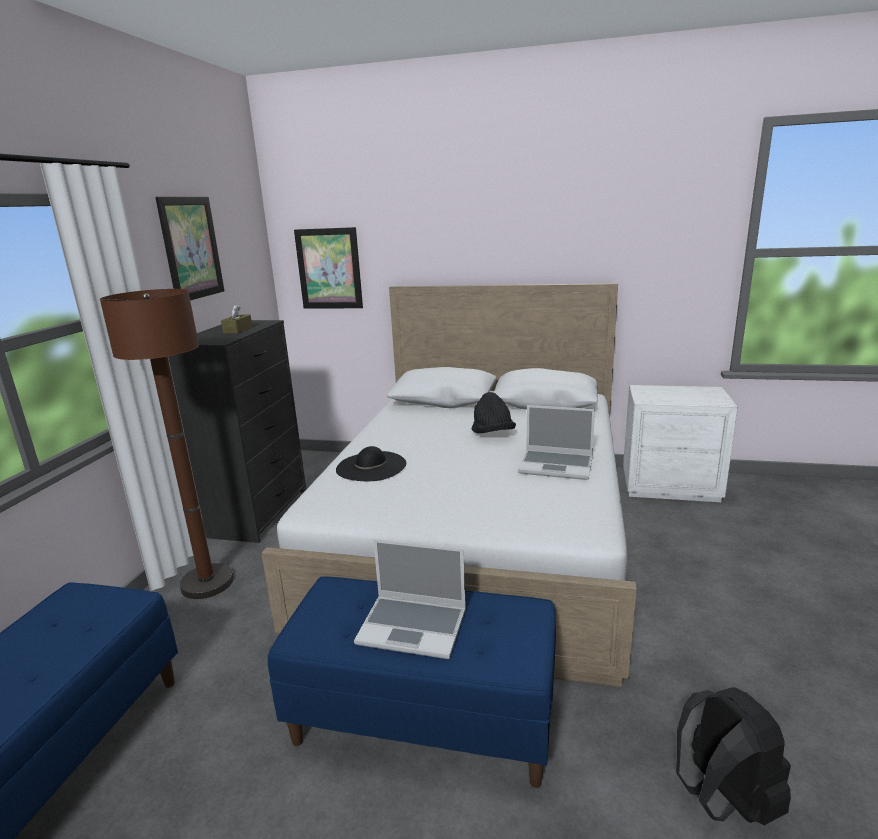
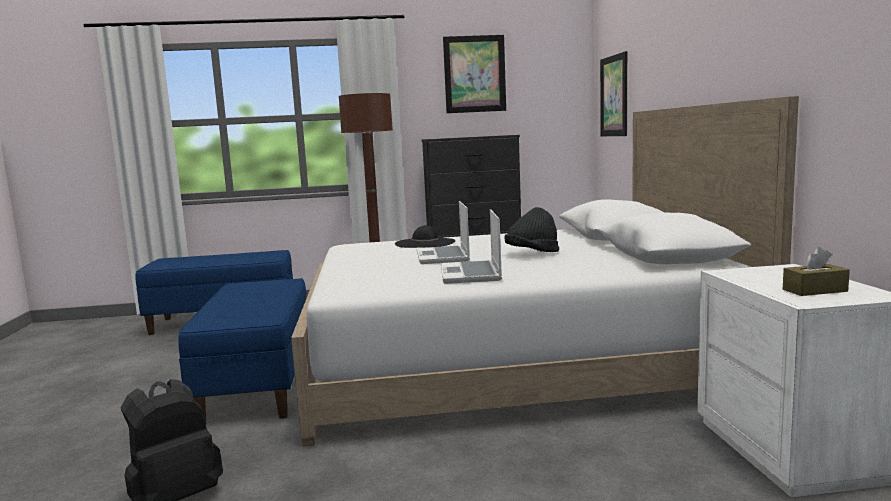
camera: 70 degrees right, 10 degrees down
(238, 330) = (472, 136): brown tissue box -> brown tissue box (814, 290)
(414, 627) = (247, 300): laptop -> laptop (443, 257)

